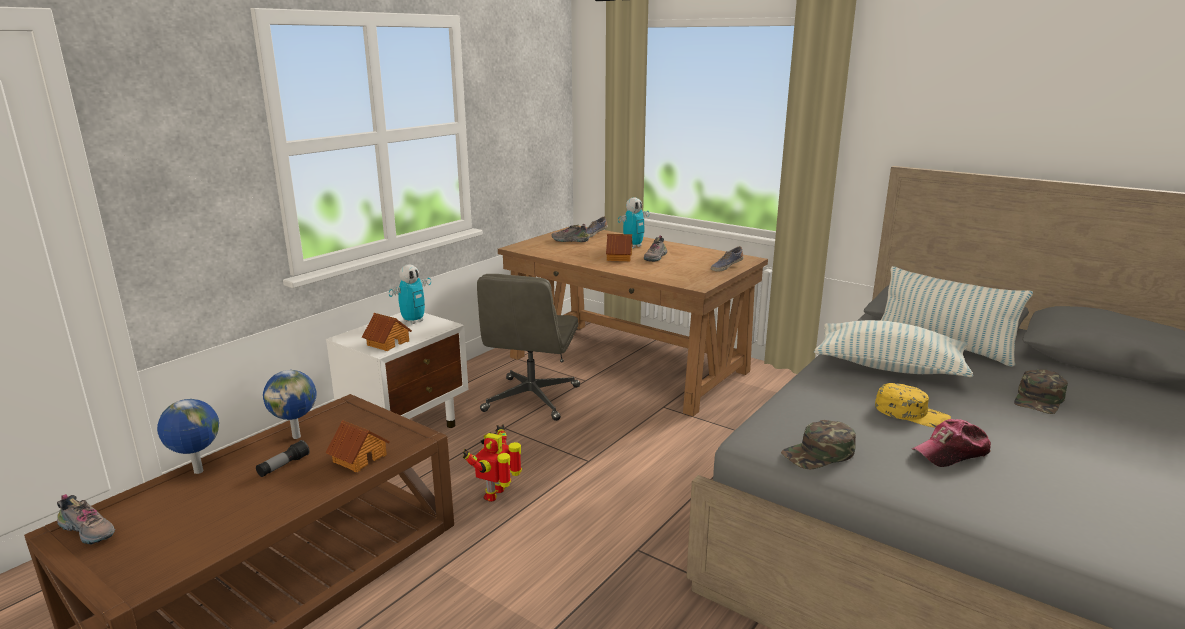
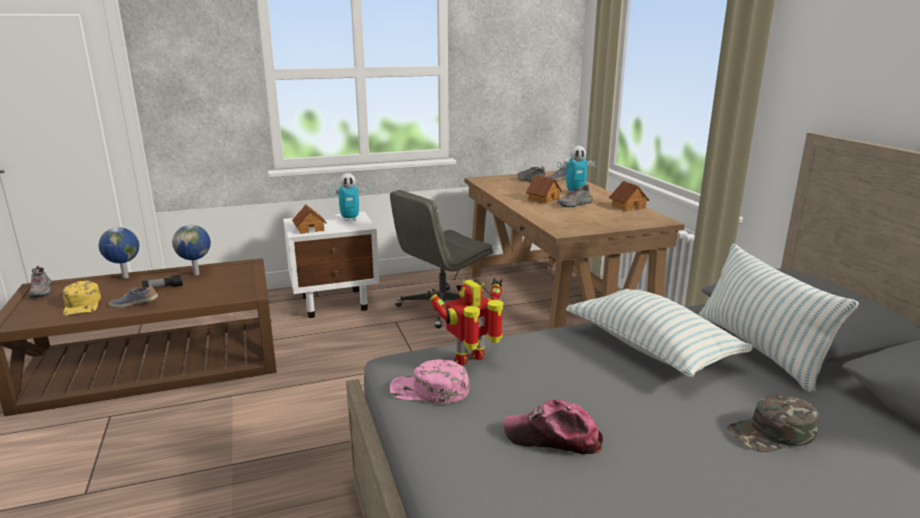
camera: 35 degrees right, 0 degrees up
(359, 458) = (201, 295): toy house -> toy house (628, 206)
(497, 494) = (328, 363): toy robot -> toy robot (471, 360)
(726, 267) = (624, 223): shoe -> shoe (135, 304)
(819, 454) = (429, 390): green cap -> pink cap
(911, 413) = (587, 392): yellow cap -> yellow cap (82, 305)

